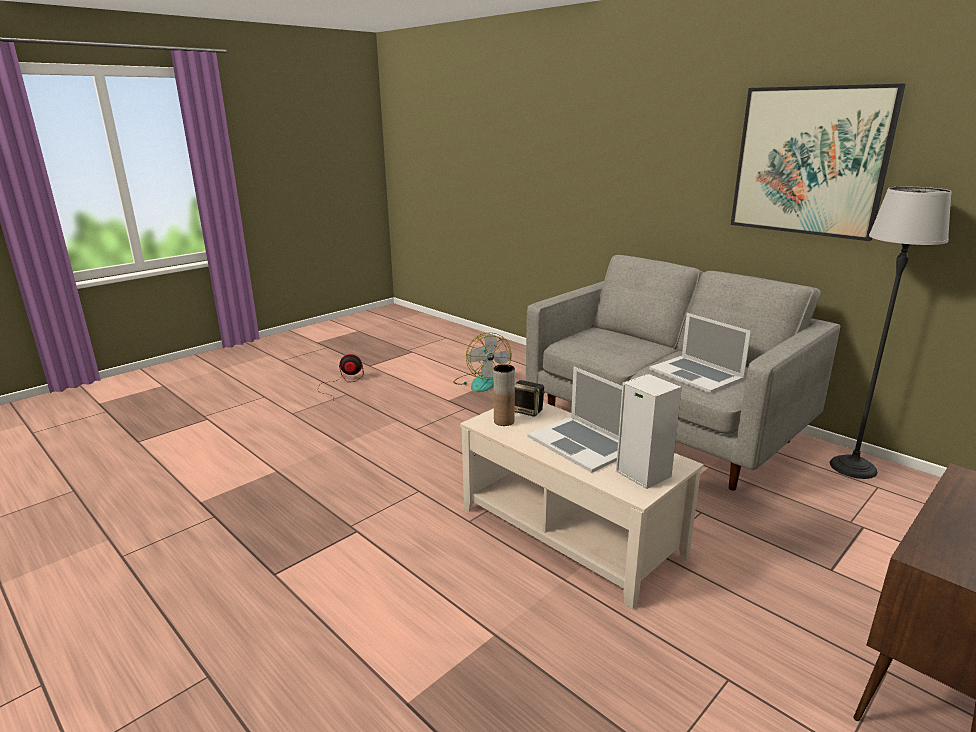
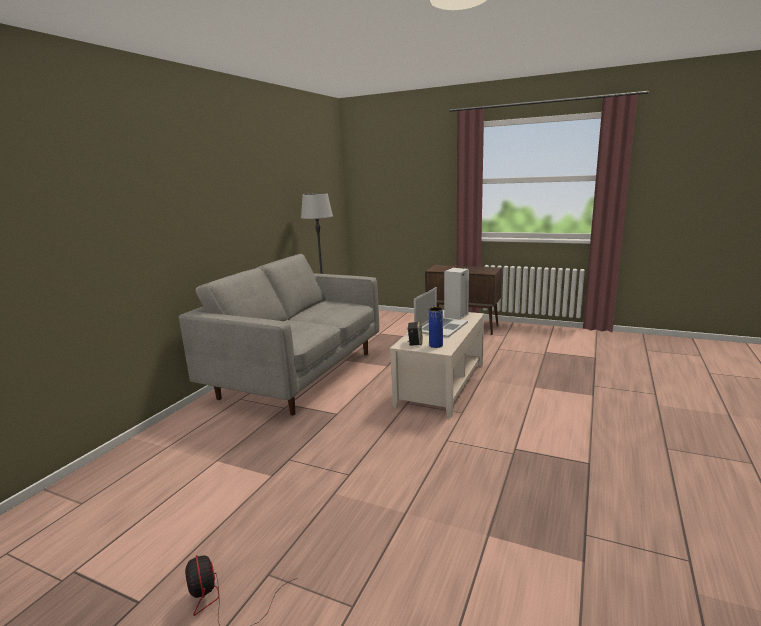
camera: 110 degrees left, 5 degrees down
(481, 382) = (215, 467): fan -> none
(504, 421) = (436, 345): brown vase -> blue vase
(696, 374) = (335, 311): laptop -> none
(810, 161) = (260, 189): picture -> none

